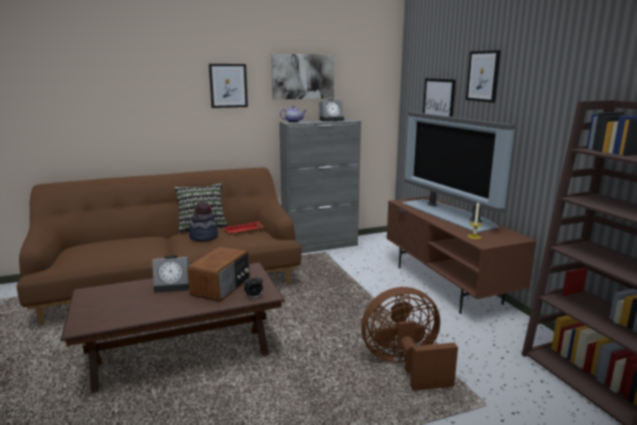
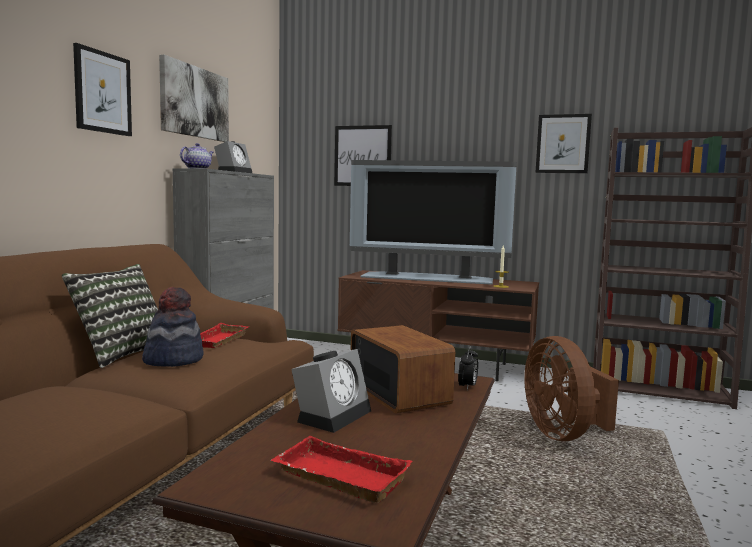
camera: 50 degrees left, 10 degrees down
(110, 308) = (337, 478): none -> red tray
(405, 365) = (563, 434): brown fan -> brown fan turned 45 degrees counterclockwise
(483, 76) = (438, 120): picture -> picture (563, 144)

